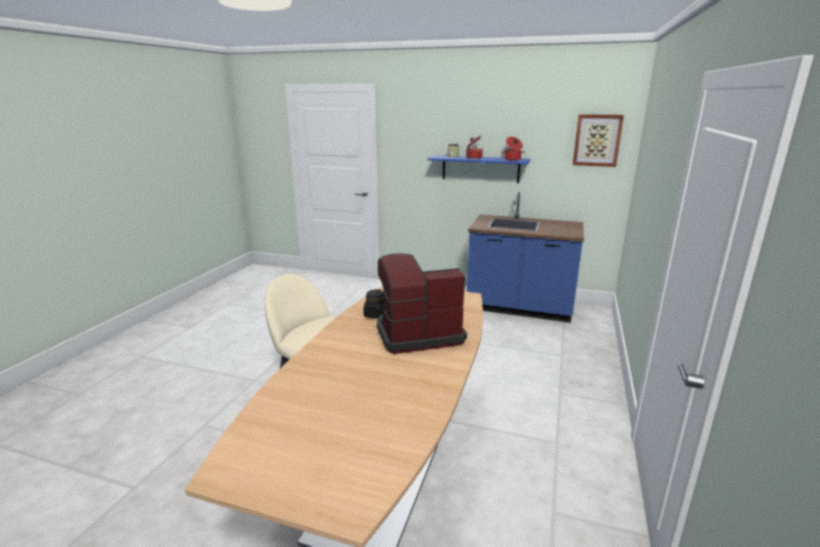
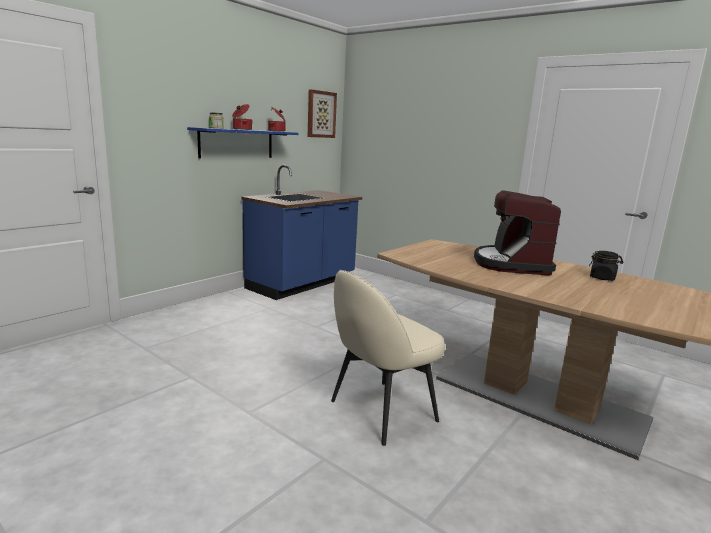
camera: 70 degrees left, 5 degrees down
(375, 315) = (464, 268): black jar -> black jar (602, 278)

